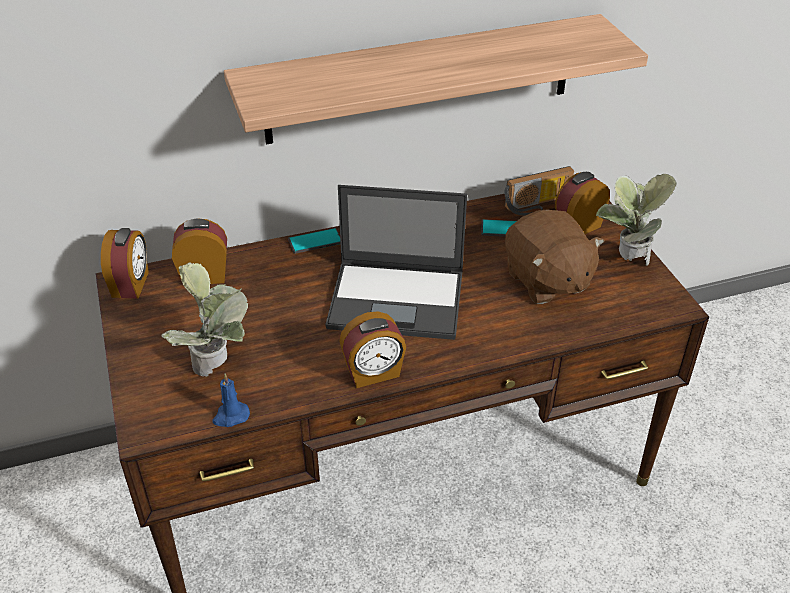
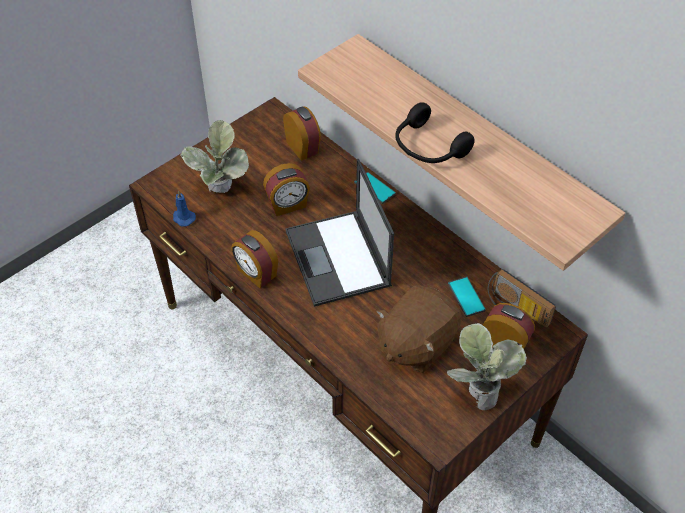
camera: 65 degrees right, 10 degrees up
(131, 284) = (273, 118): alarm clock -> alarm clock (287, 205)
(446, 77) = (427, 147): none -> black headphones

